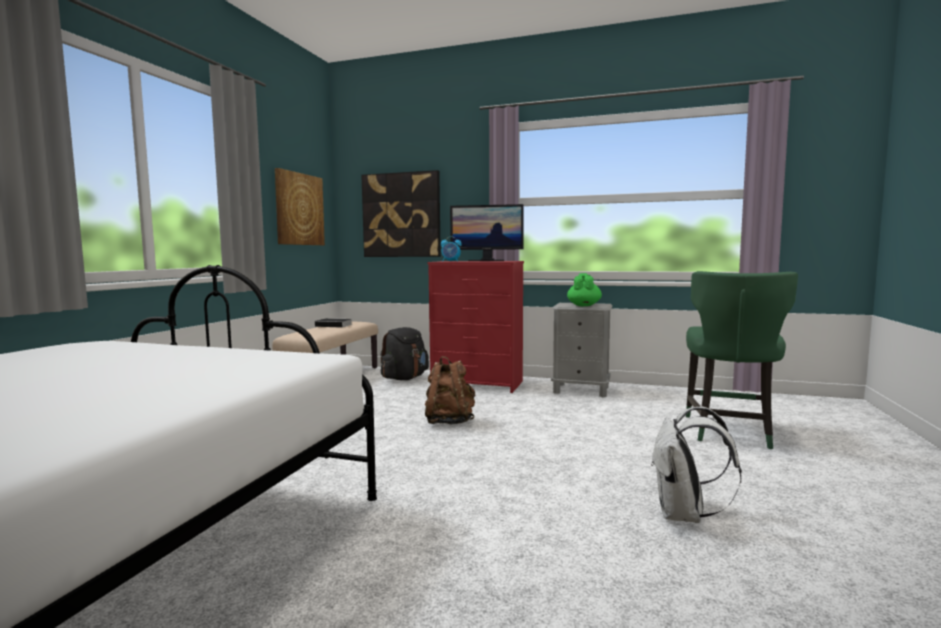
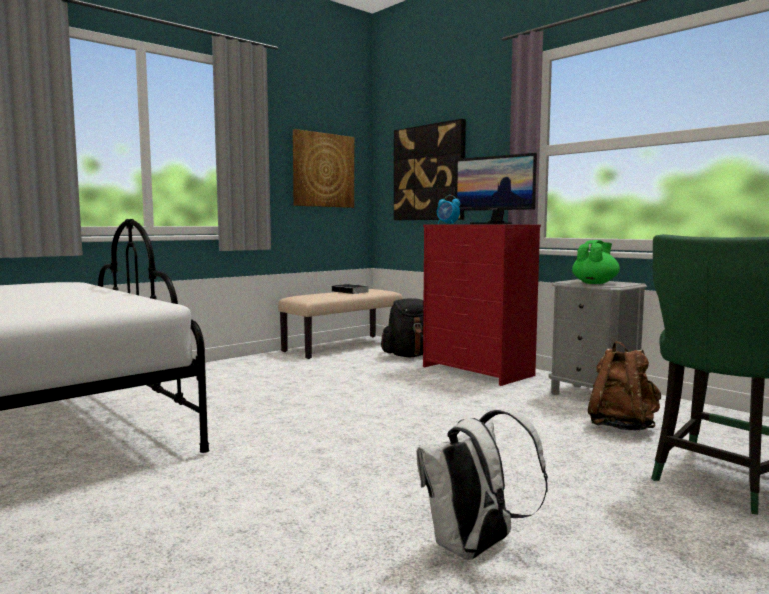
camera: 30 degrees right, 0 degrees up
(449, 422) = (384, 402): brown backpack -> brown backpack (622, 426)

